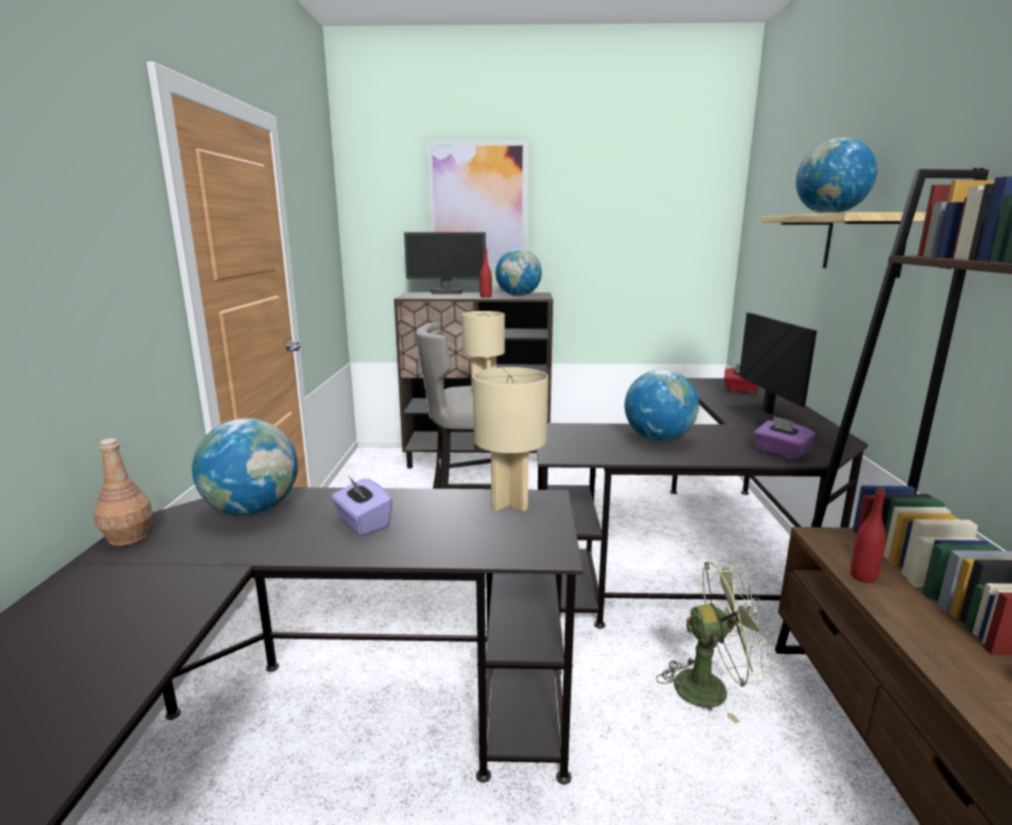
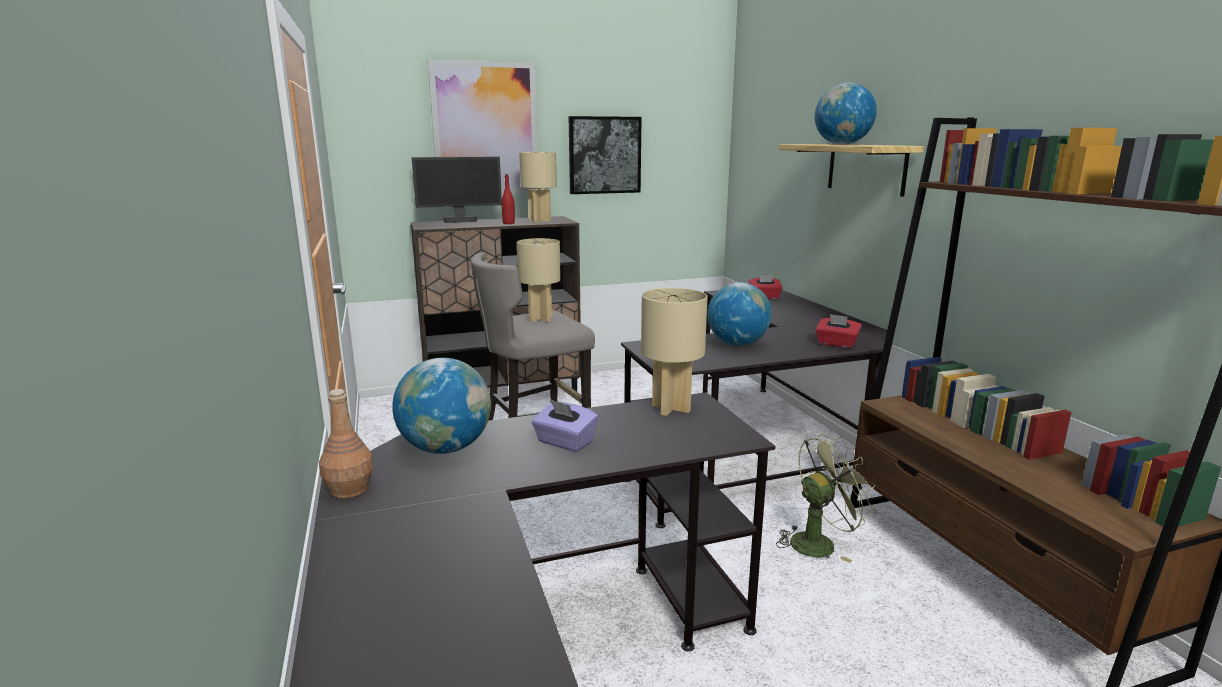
camera: 20 degrees left, 0 degrees up
(518, 296) = (540, 221): globe -> beige table lamp
(597, 232) = (604, 155): none -> picture
(758, 414) = (795, 316): monitor -> none
(780, 453) = (836, 344): purple tissue box -> red tissue box
(863, 576) = (929, 427): red bottle -> none

